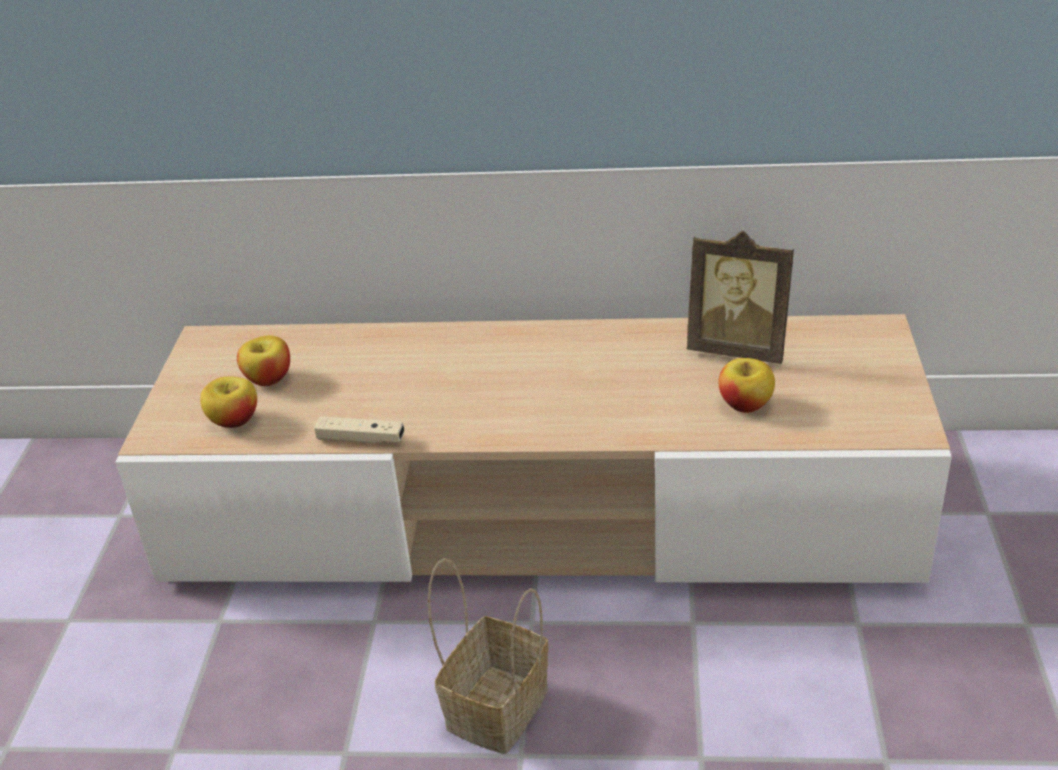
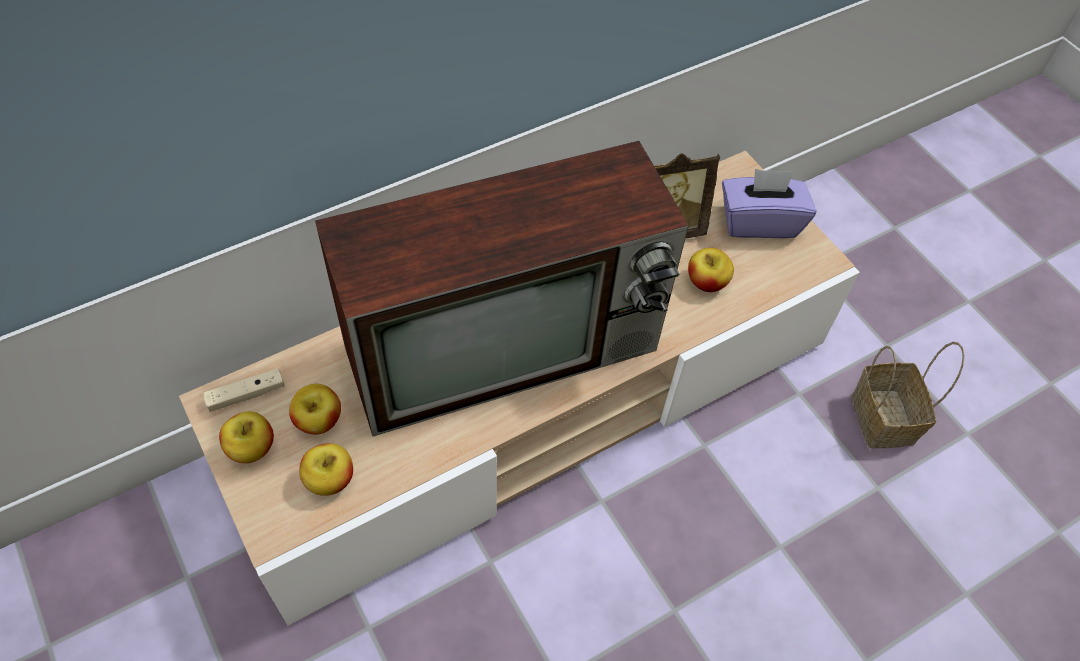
camera: 40 degrees left, 20 degrees up
(199, 377) = (251, 448): none -> apple
(361, 439) = (456, 447): beige game controller -> beige game controller (246, 395)
(484, 384) = (507, 346): none -> television
(497, 705) = (630, 581): basket -> basket (880, 416)
(860, 375) = (759, 222): none -> purple tissue box

